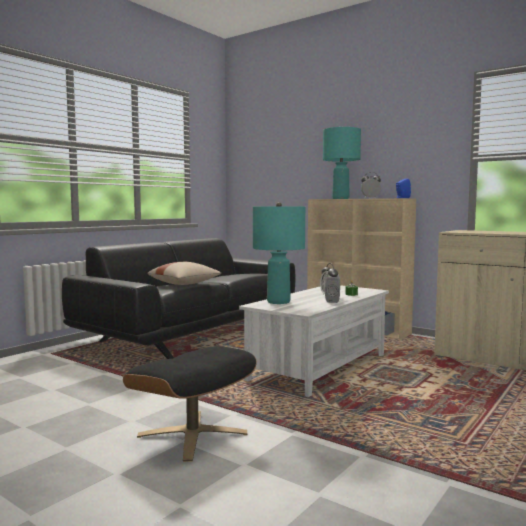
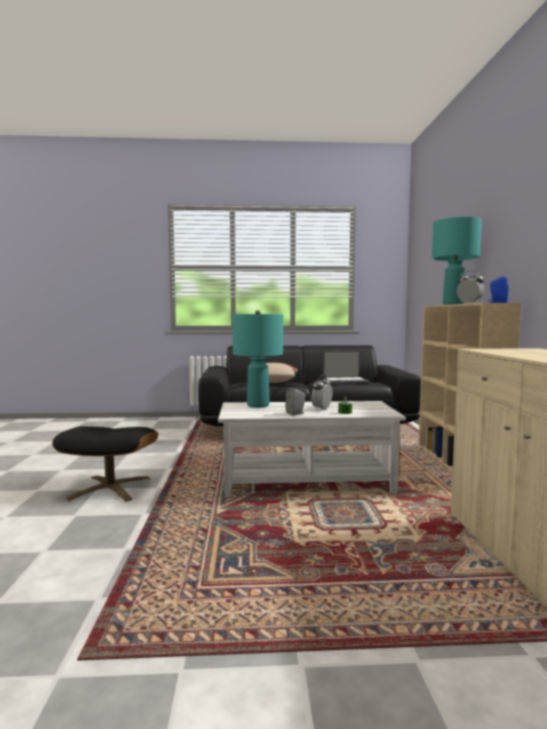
camera: 50 degrees right, 0 degrees up
(239, 274) = (346, 381): none -> laptop

